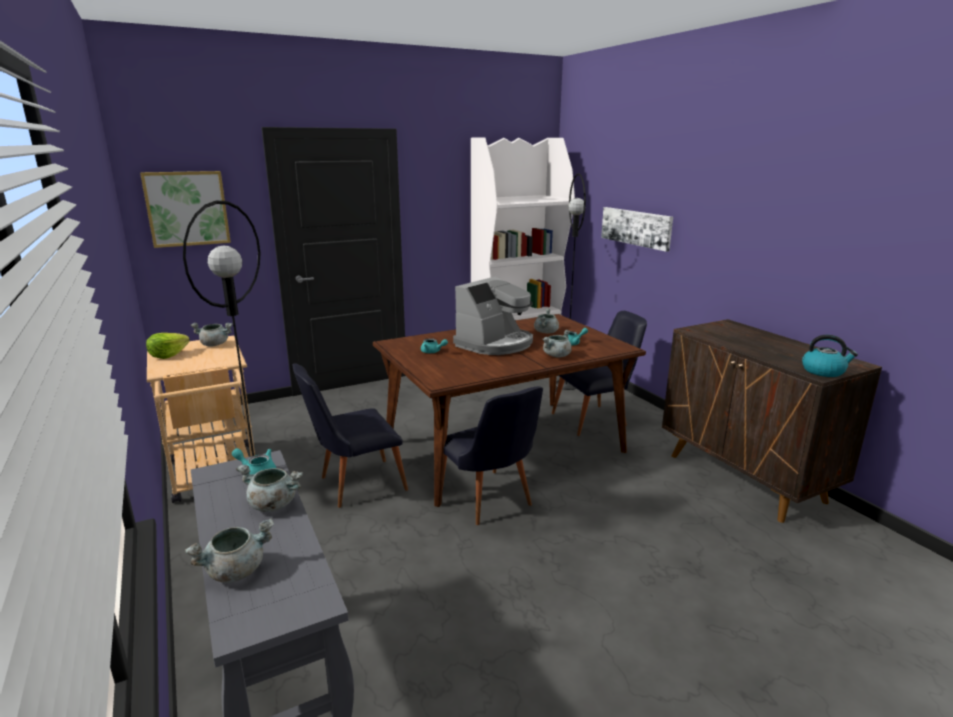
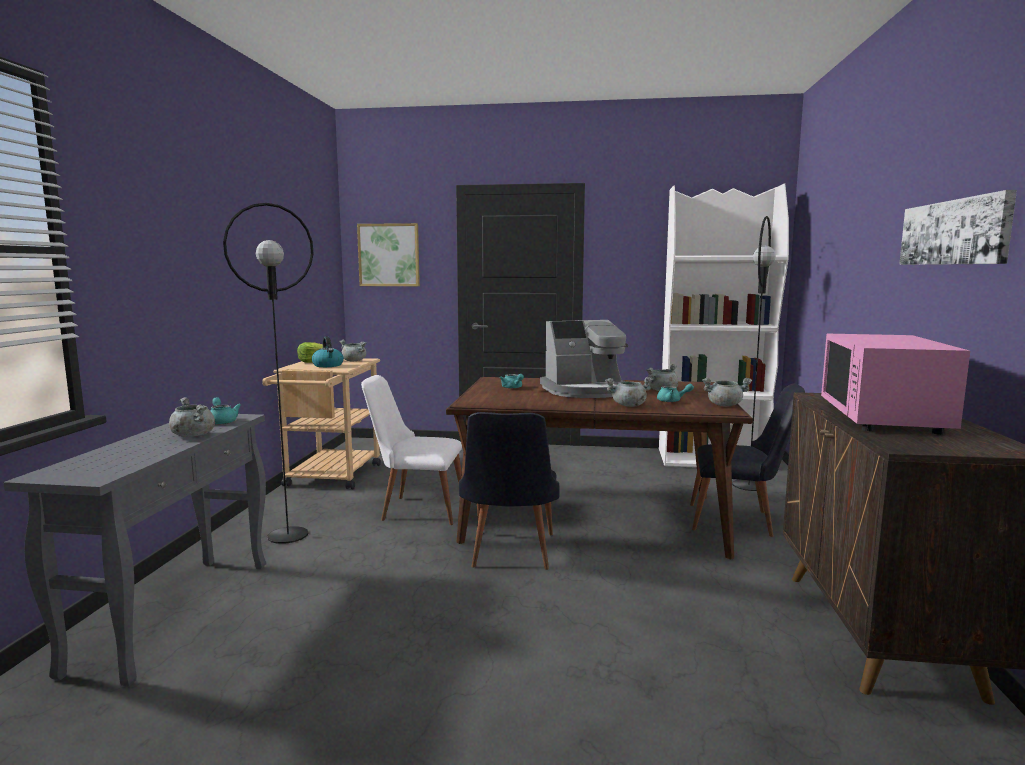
camera: 35 degrees right, 10 degrees down
(236, 571) = (102, 455): grey cooking pot -> grey cooking pot (724, 405)
(354, 484) = (415, 509): black chair -> white chair
(636, 227) = (842, 282): picture -> picture (954, 232)
(762, 347) = (883, 418): none -> pink microwave
(824, 371) = (922, 446): kettle -> kettle (328, 365)

